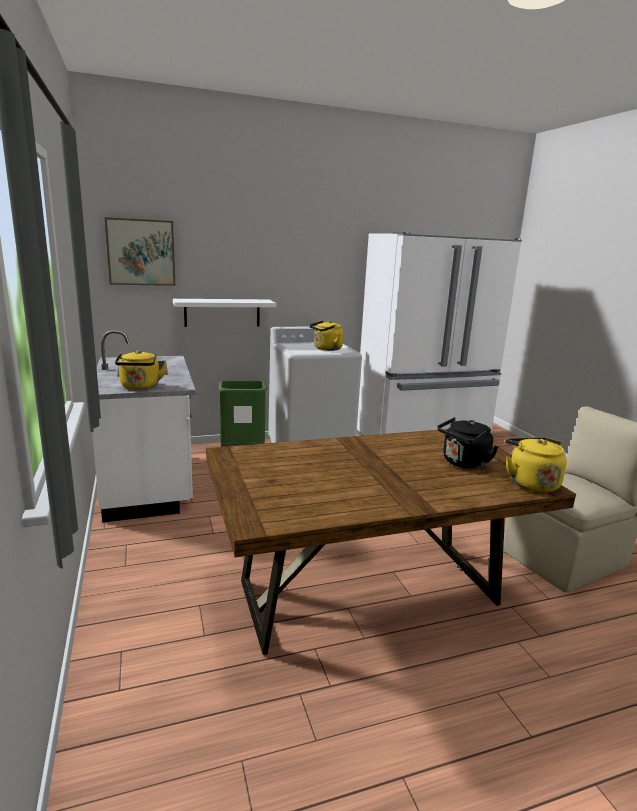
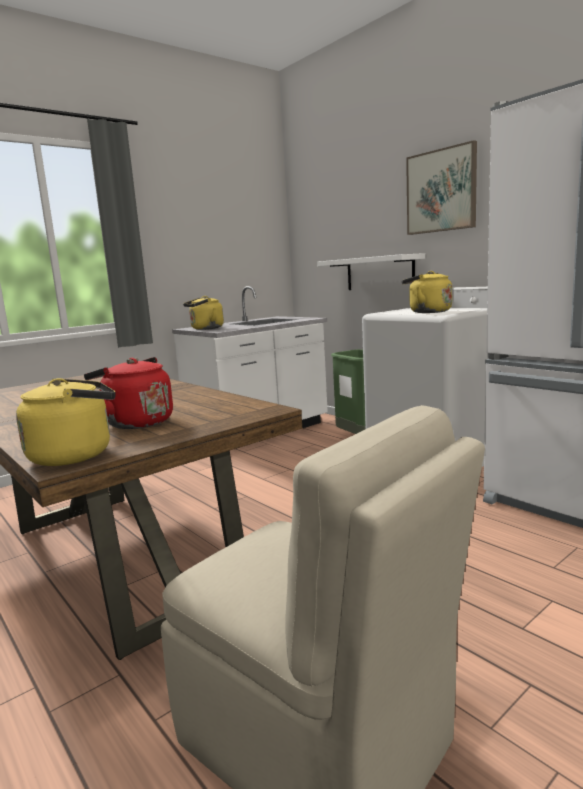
camera: 70 degrees right, 5 degrees down
(141, 252) = (318, 217): picture -> picture (441, 191)
(463, 463) = (135, 422): black kettle -> red kettle

